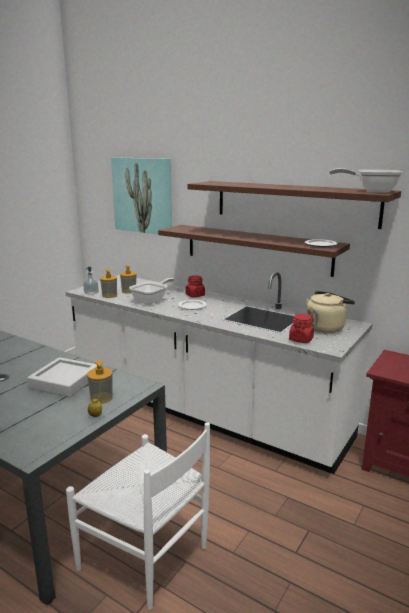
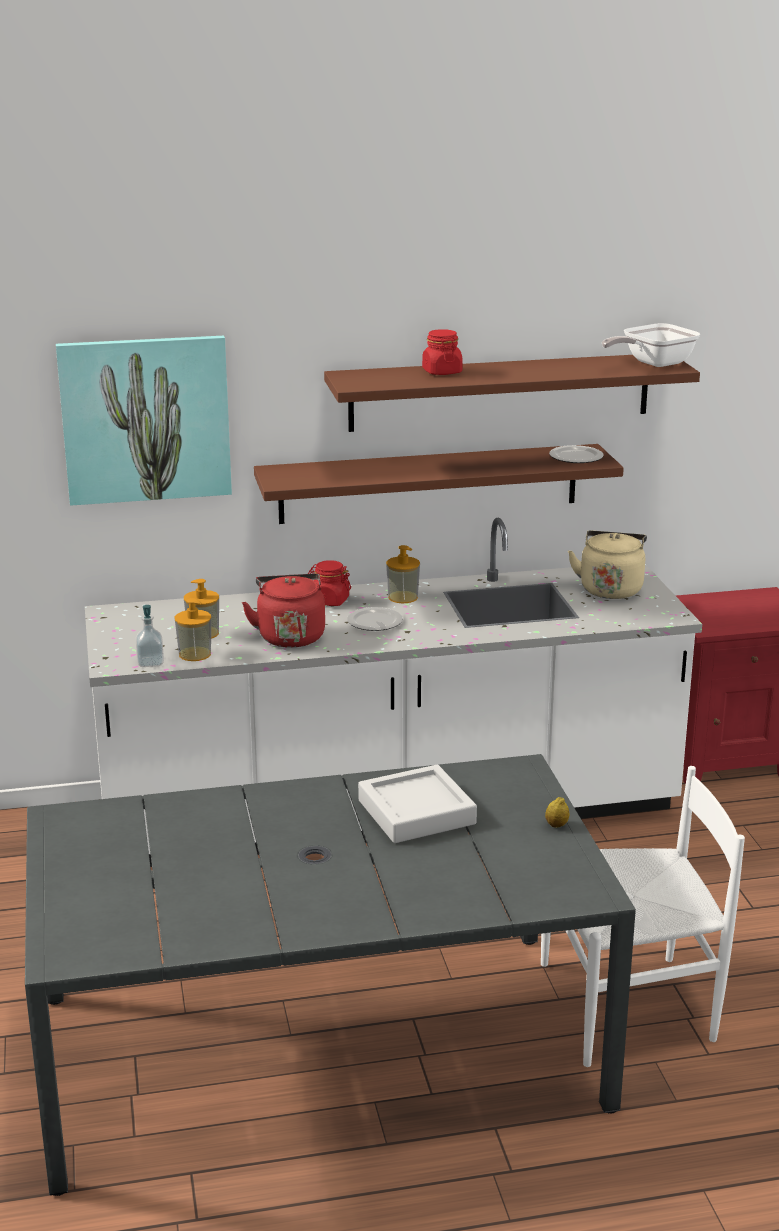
camera: 45 degrees left, 5 degrees up
(101, 398) = (512, 805): soap dispenser -> soap dispenser (403, 597)
(152, 300) = (290, 636): frying pan -> red kettle
(301, 339) = (619, 618): red jar -> red jar (441, 372)

